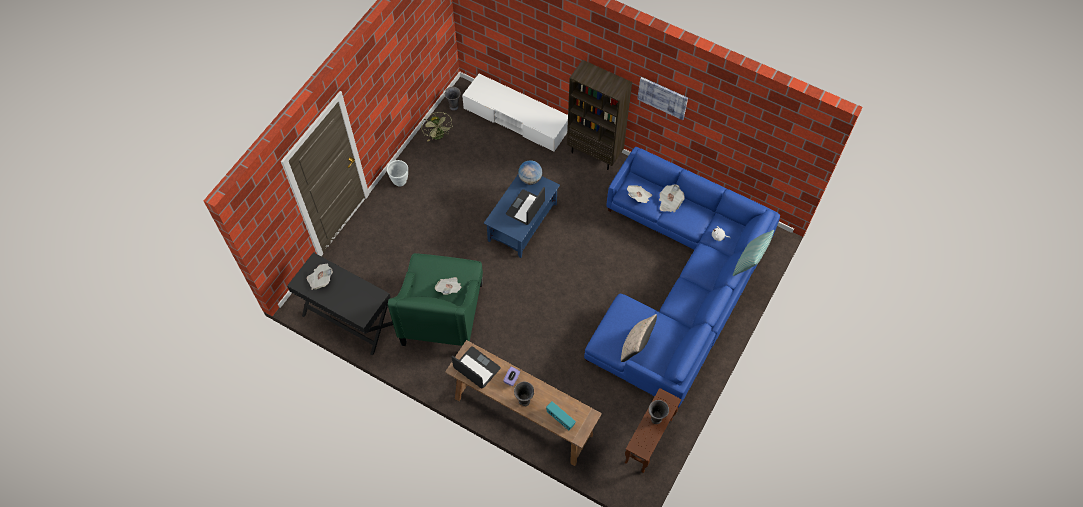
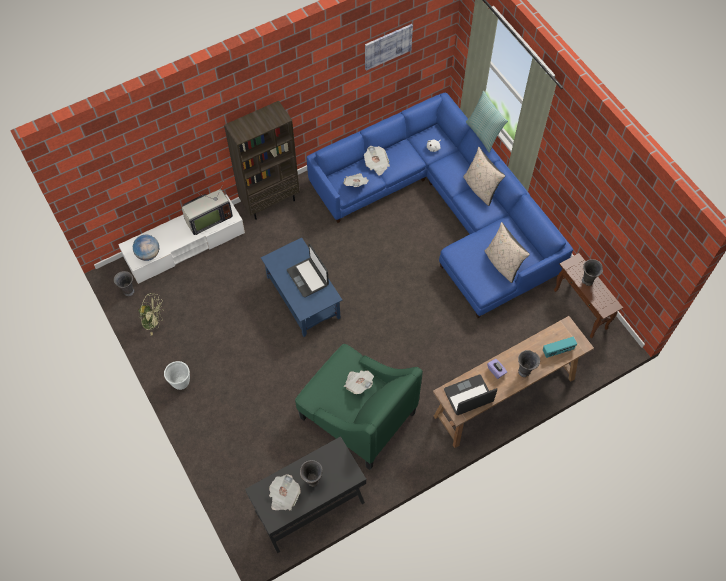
camera: 60 degrees left, 0 degrees up
(342, 292) = (312, 481): none -> grey vase
(530, 179) = (278, 258): globe -> globe (148, 254)
(538, 116) = (208, 219): none -> television
(662, 97) = (308, 89): picture -> picture (387, 46)
(702, 293) = (480, 188): none -> beige pillow

